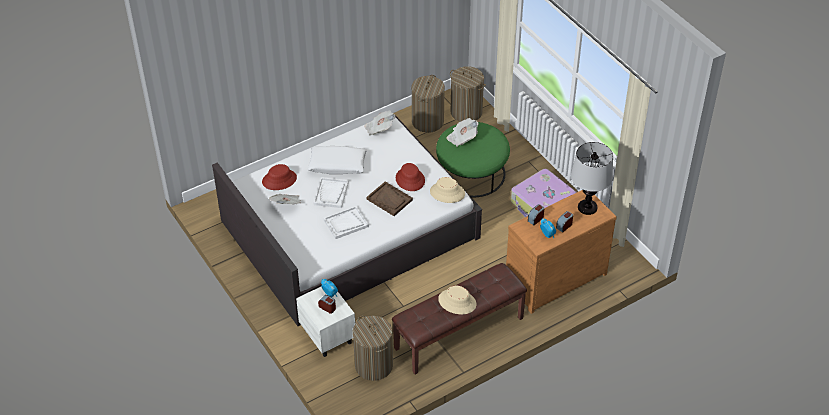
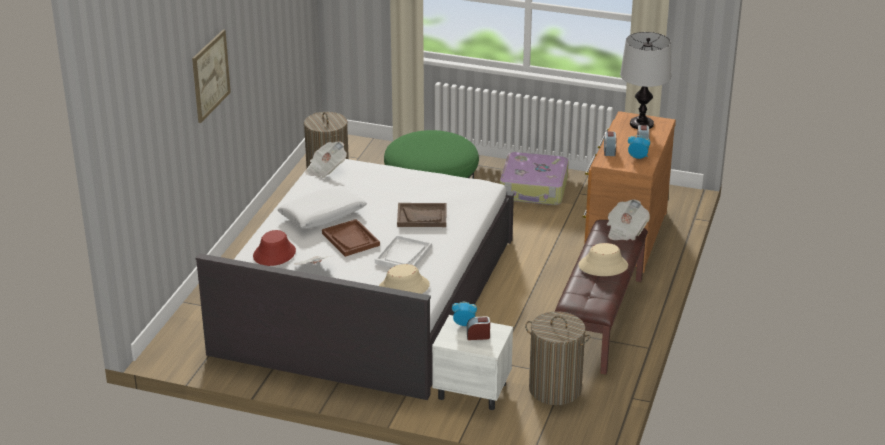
camera: 40 degrees left, 15 degrees down
(300, 41) = (210, 75): none -> picture
(331, 193) = (351, 239): white tray -> brown tray
(410, 179) = (419, 193): red hat -> none
(447, 193) = (473, 186): beige hat -> beige hat (403, 288)
(462, 138) = (416, 148): newspaper -> newspaper (625, 231)
(466, 112) = (358, 153): laundry basket -> none

